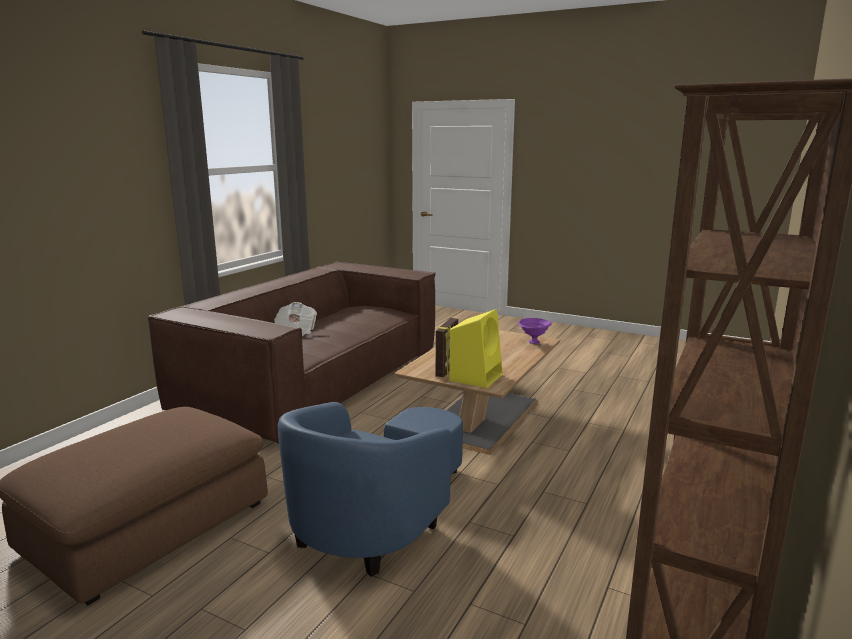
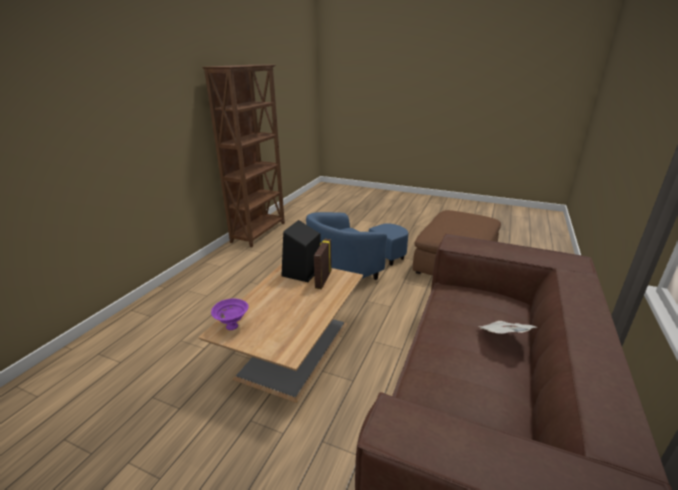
camera: 175 degrees right, 10 degrees up
(379, 518) = (354, 270): blue armchair -> blue armchair turned 150 degrees counterclockwise
(476, 377) = (301, 272): yellow speaker -> black speaker

